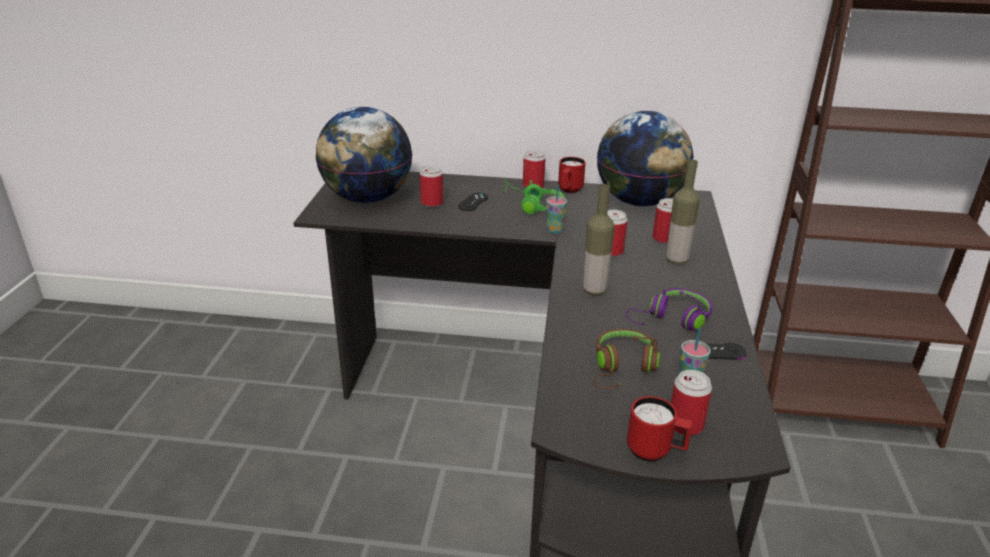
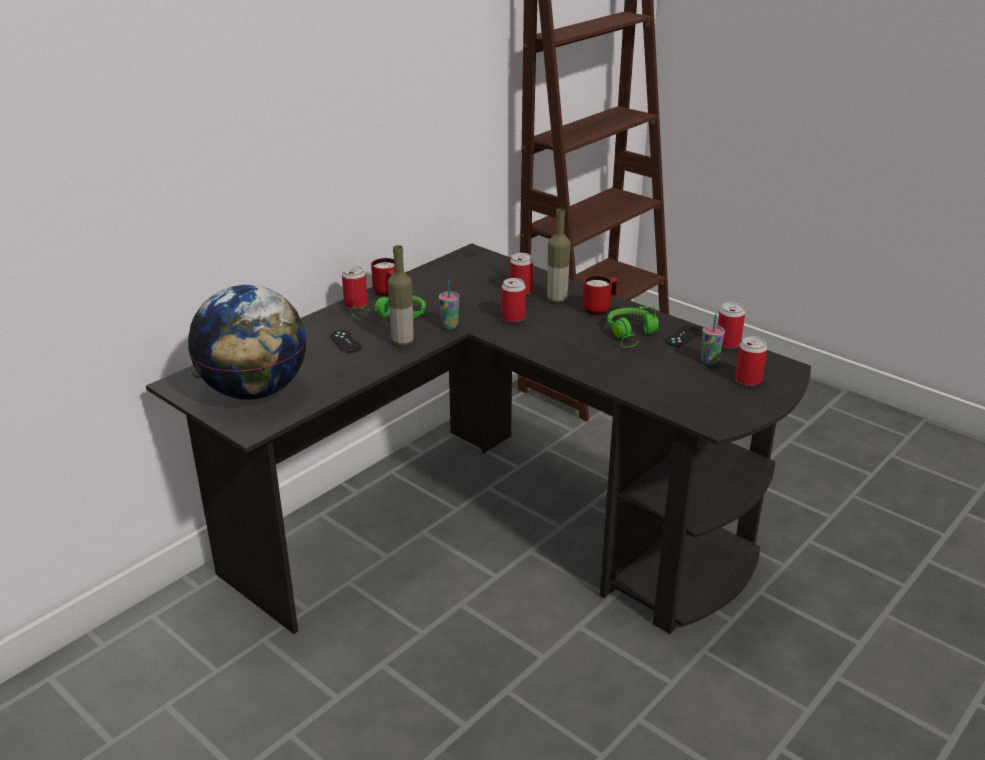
camera: 55 degrees left, 0 degrees up
(432, 203) = (316, 361): can -> can (727, 343)
(594, 290) = (561, 346): bottle -> bottle (402, 342)
(622, 368) = (669, 375): brown headphones -> none
(639, 202) = (451, 275): globe -> none
(655, 451) = (765, 400): red mug -> red mug (600, 309)
(672, 320) = (631, 335): purple headphones -> green headphones

